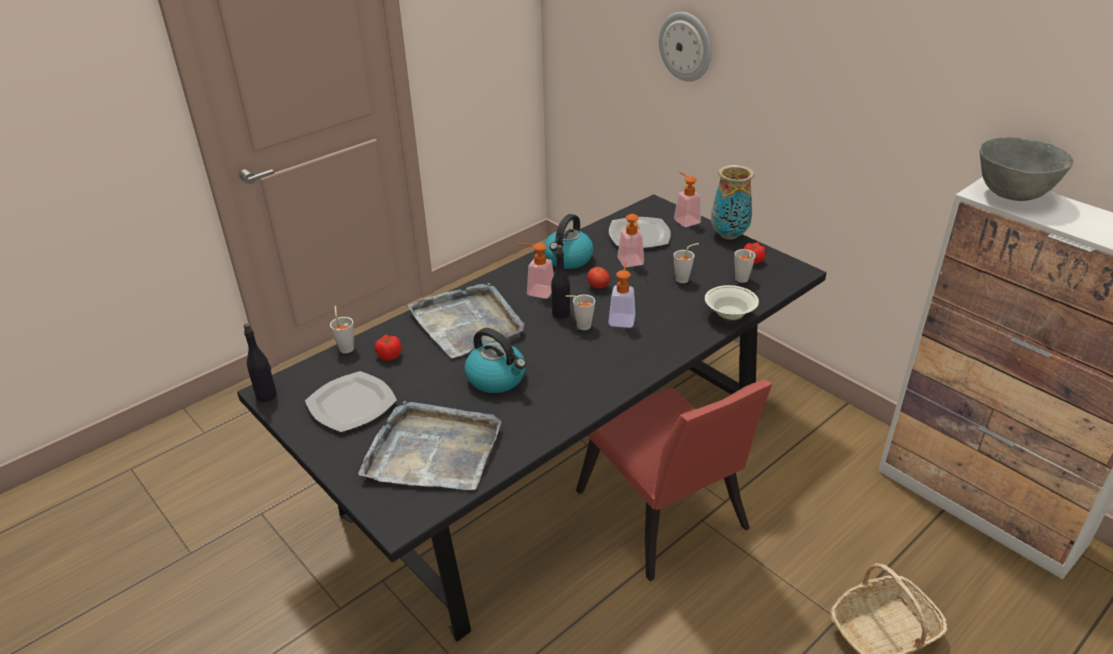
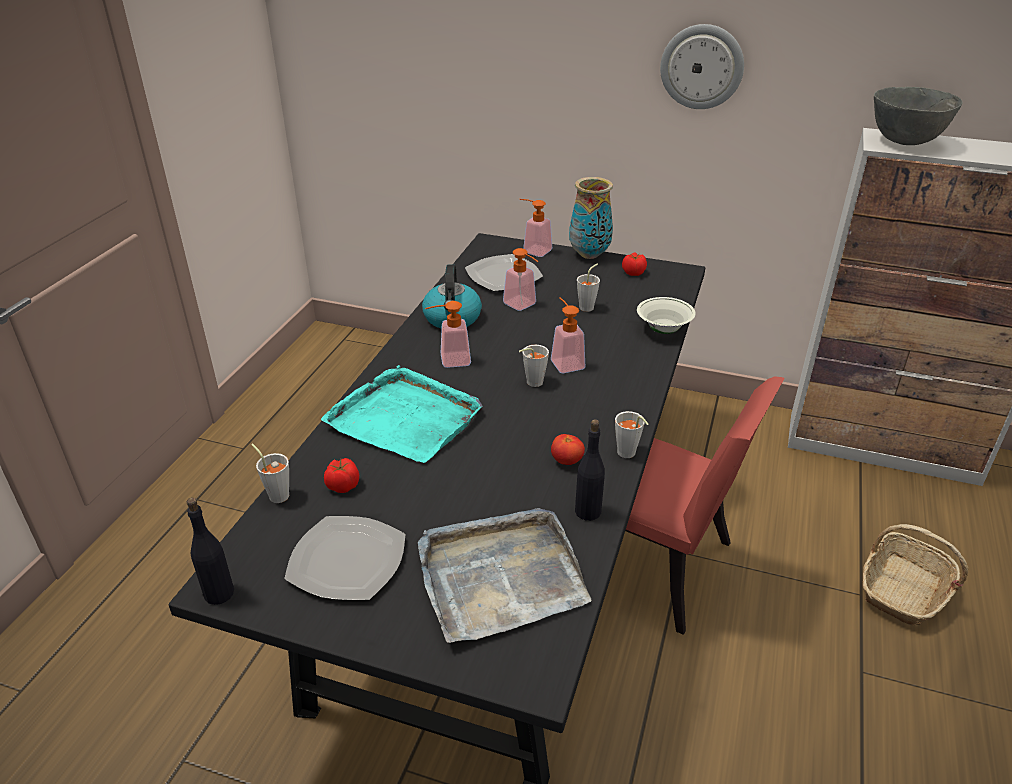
camera: 30 degrees left, 0 degrees up
(468, 323) = (405, 418): grey tray -> turquoise tray
(497, 378) = (495, 467): kettle -> none
(561, 313) = (498, 376): black bottle -> black bottle (587, 511)
(598, 287) = (511, 338): tomato -> tomato (566, 461)
(686, 46) = (489, 61): wall clock -> wall clock (702, 67)
(741, 280) = (642, 294): grey cup -> grey cup (628, 455)

